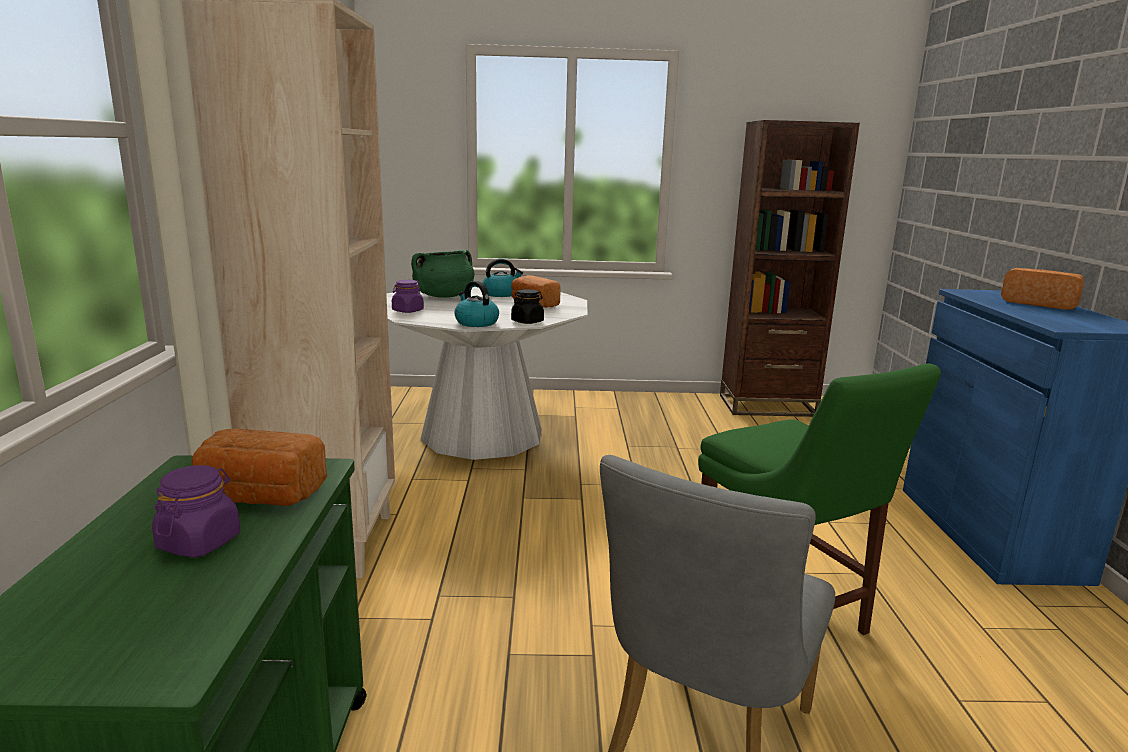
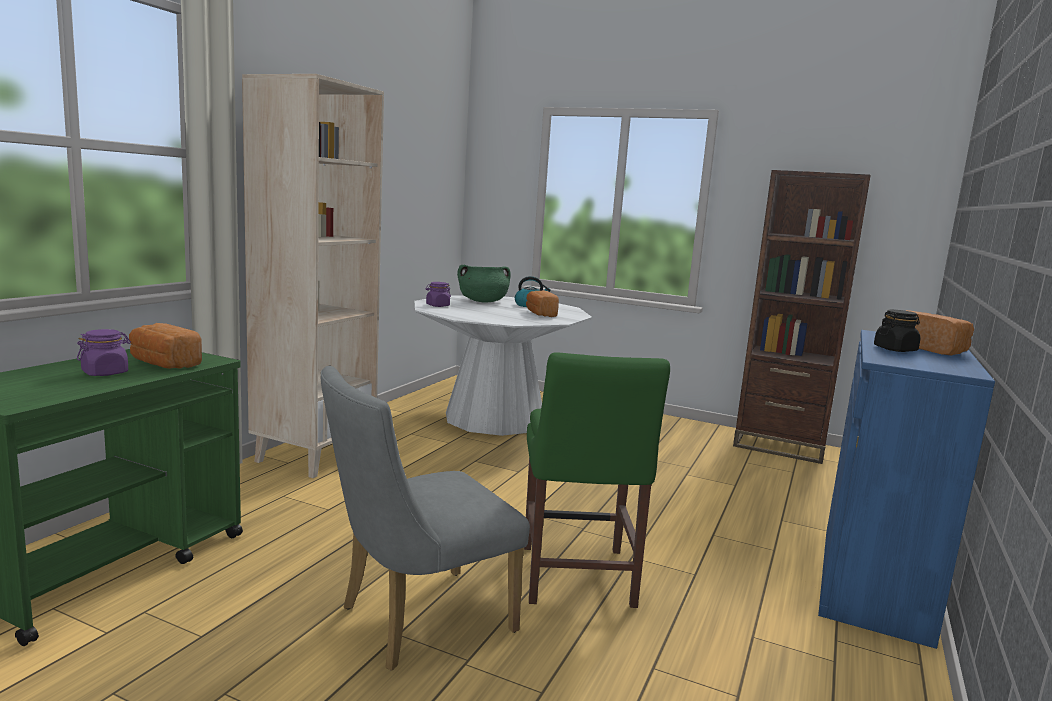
camera: 25 degrees right, 5 degrees down
(476, 323) = (470, 317): kettle -> none
(527, 321) = (510, 322): black jar -> black jar (895, 349)

